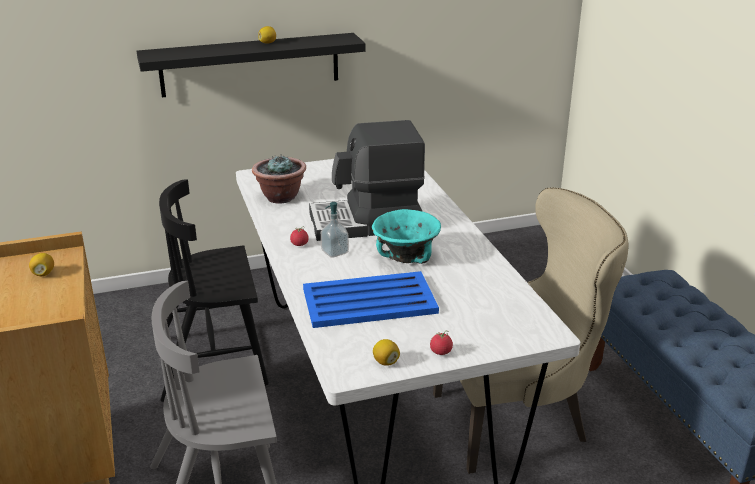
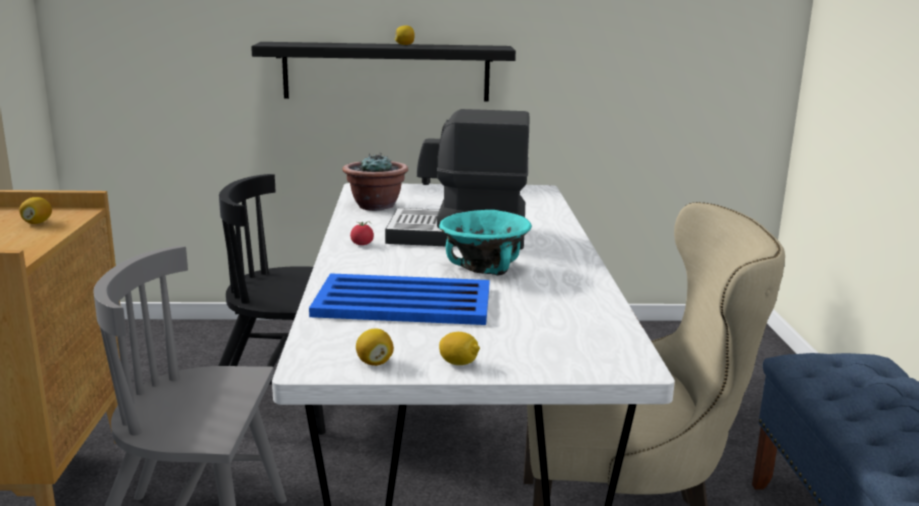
camera: 15 degrees right, 10 degrees down
(335, 252) = (398, 255): soap dispenser -> none
(441, 352) = (459, 363): tomato -> lemon

